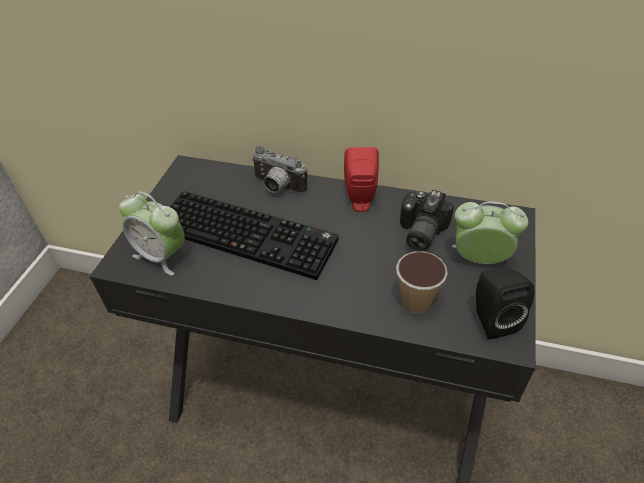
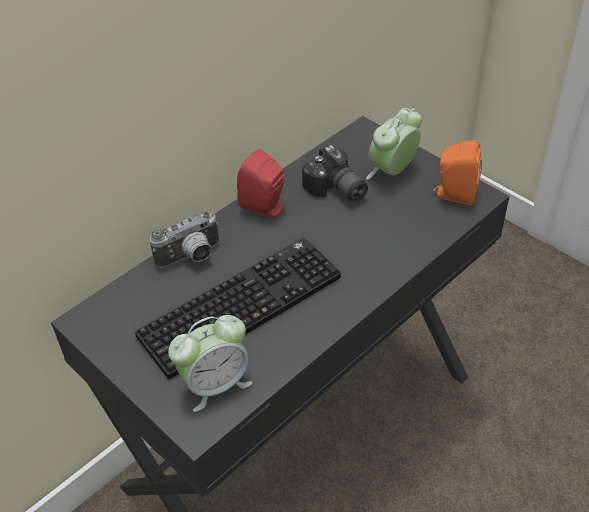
camera: 60 degrees left, 0 degrees up
(416, 303) = (411, 227): cup -> none
(491, 319) = (454, 195): black speaker -> orange speaker

